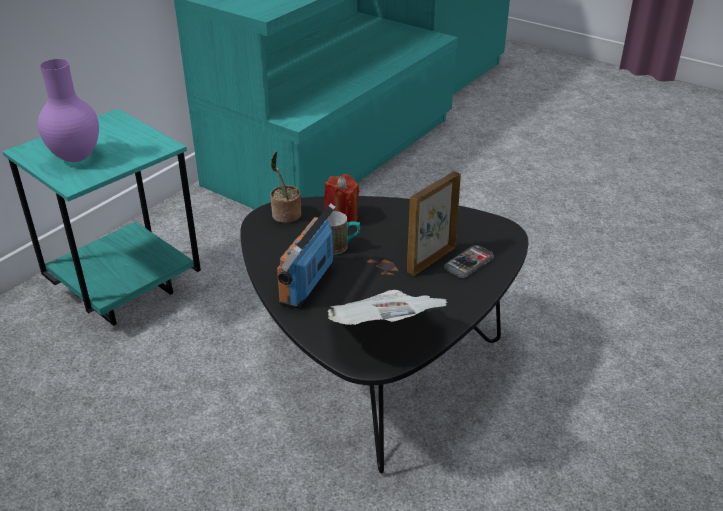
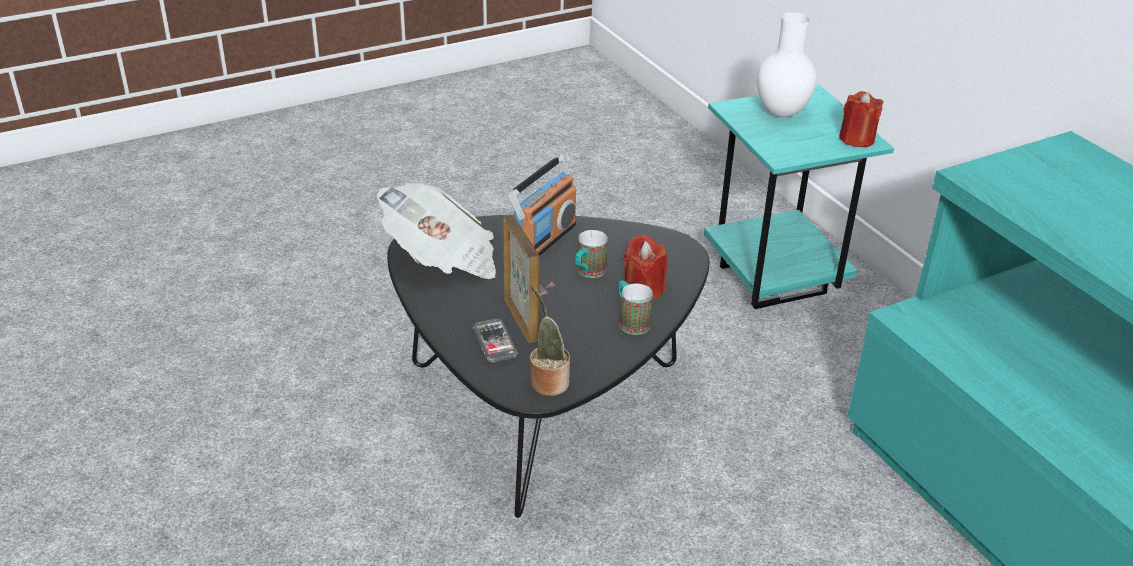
camera: 115 degrees right, 0 degrees up
(75, 158) = (780, 113): purple vase -> white vase
(111, 122) = (856, 139): none -> red candle
(285, 216) = (671, 256): potted plant -> potted plant (547, 381)
(307, 284) = (544, 239): radio -> radio turned 75 degrees clockwise
(385, 213) = (631, 321): none -> mug

